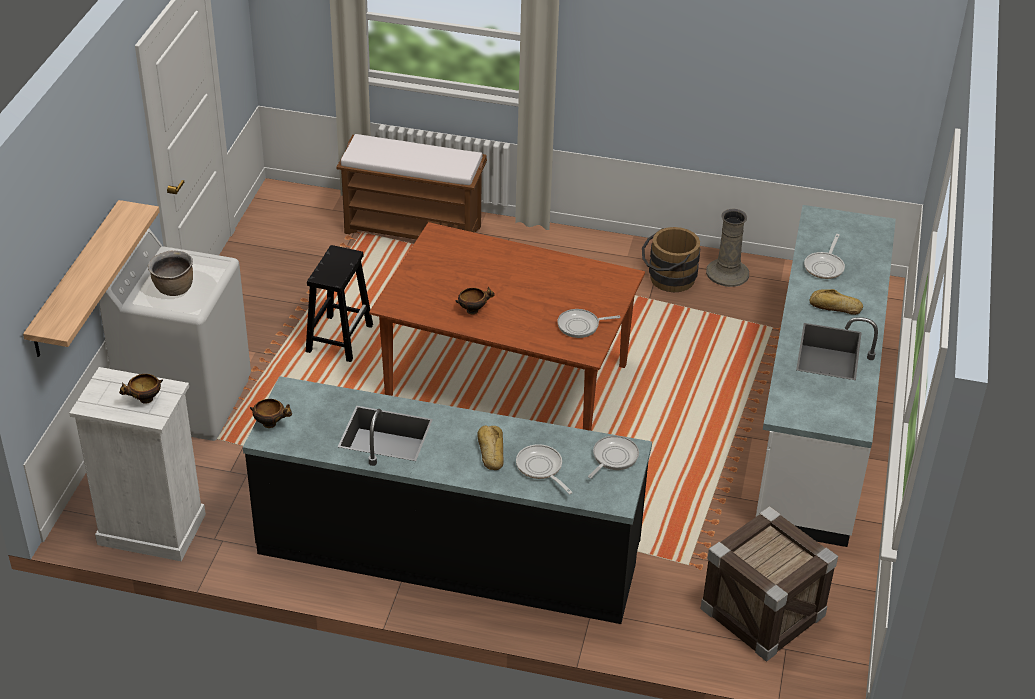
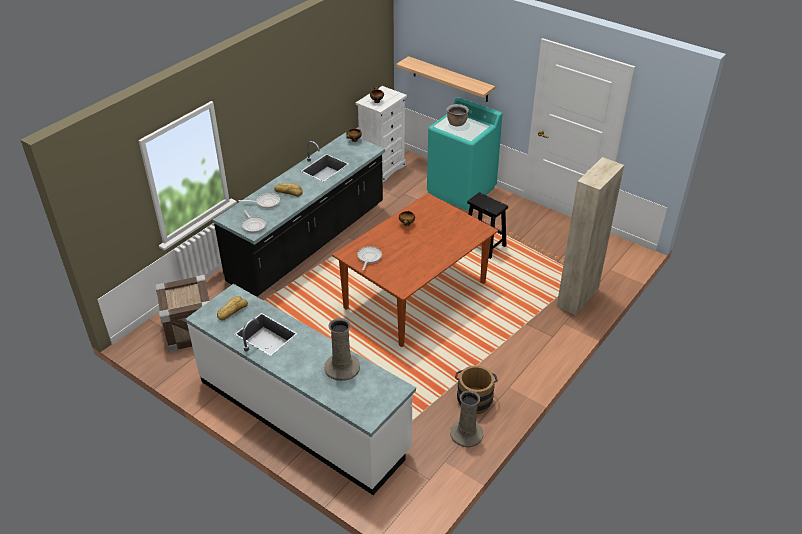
camera: 115 degrees right, 0 degrees up
(187, 400) = (461, 190): white washing machine -> turquoise washing machine
(414, 229) = (577, 297): brown bench -> beige cabinet
(825, 266) = (342, 367): frying pan -> beige vase
(835, 307) = (300, 354): bread -> bread (231, 310)

